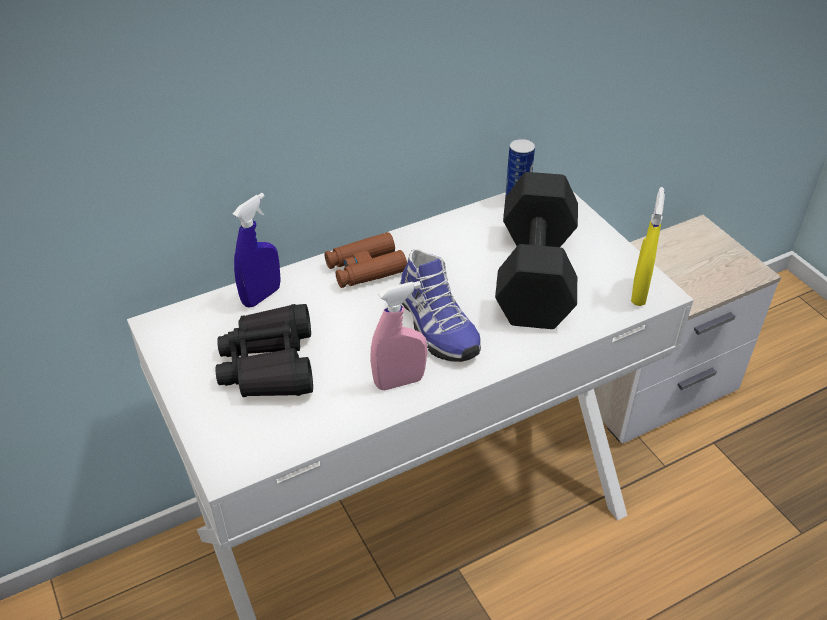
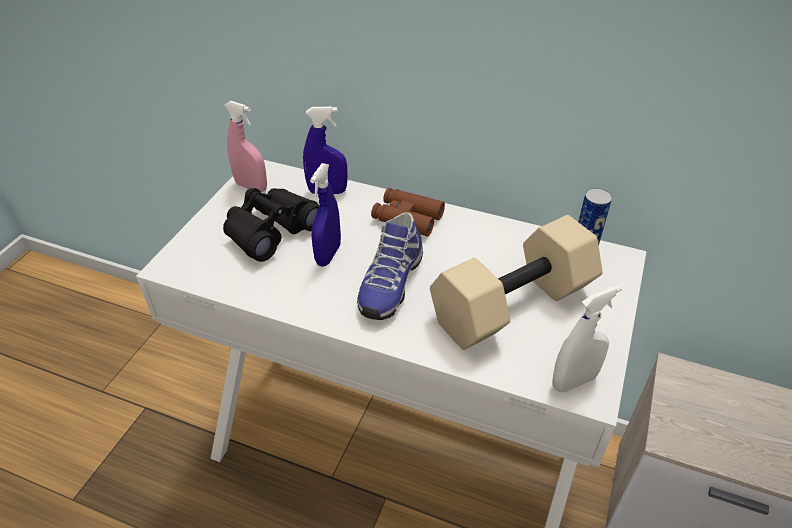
camera: 50 degrees right, 0 degrees up
(352, 344) = (328, 255): none -> blue spray bottle
(399, 381) = (316, 297): pink spray bottle -> pink spray bottle (251, 186)
(538, 275) = (512, 307): black dumbbell -> beige dumbbell
(639, 292) = (574, 381): yellow spray bottle -> white spray bottle

